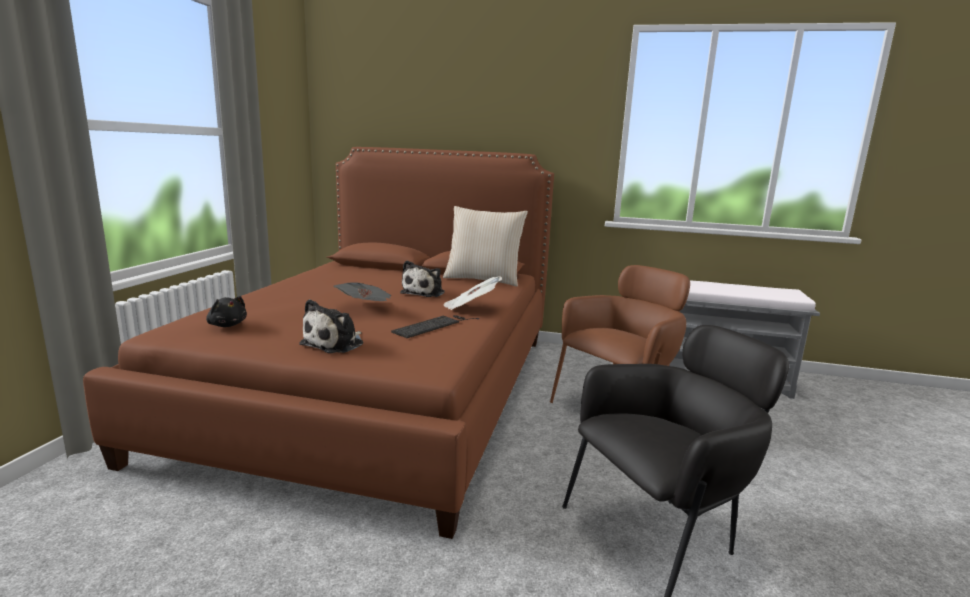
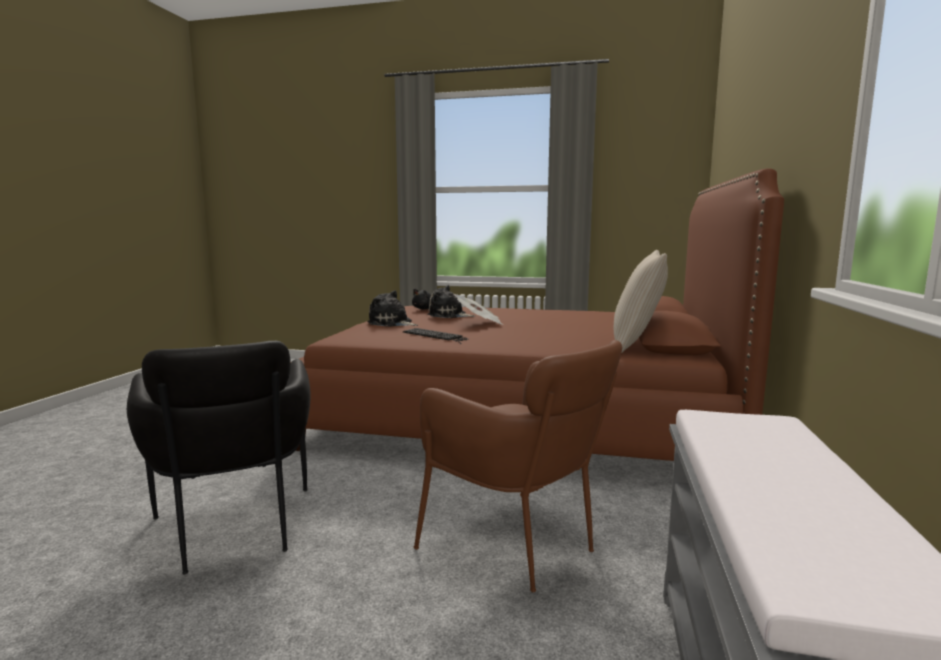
camera: 90 degrees right, 5 degrees down
(424, 292) = (548, 332): plush toy -> plush toy (449, 315)
(470, 308) = (498, 342): newspaper -> none

